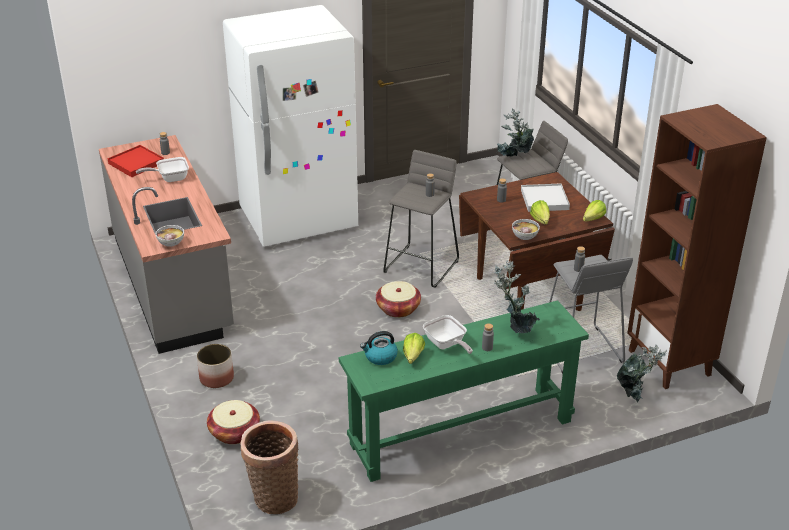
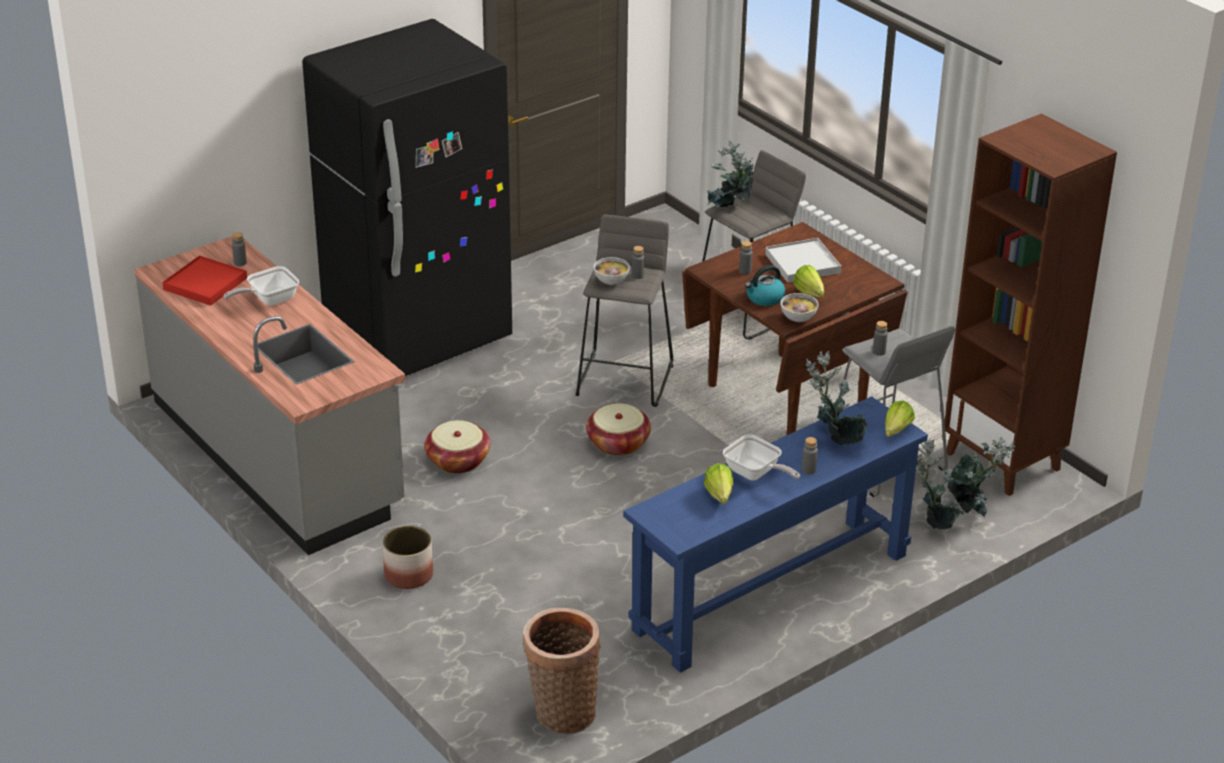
camera: 15 degrees left, 0 degrees up
(171, 244) = (325, 393): bowl -> bowl (611, 281)
(234, 432) = (469, 641): basket -> basket (458, 460)
(298, 220) = (418, 338): white fridge -> black fridge
(380, 357) = (678, 502): kettle -> kettle (764, 298)
(461, 432) = (771, 592): green console table -> blue console table
(591, 220) = (874, 284): lettuce -> lettuce (894, 433)
(600, 401) = (933, 524): none -> potted plant

